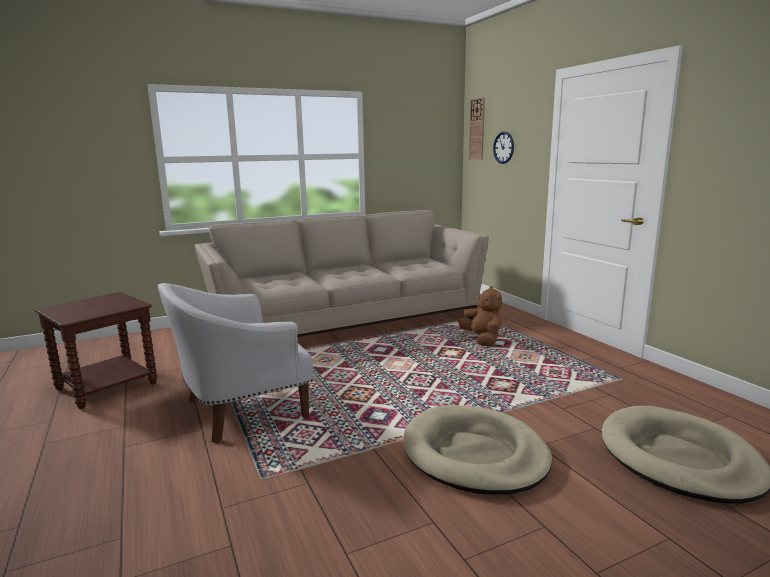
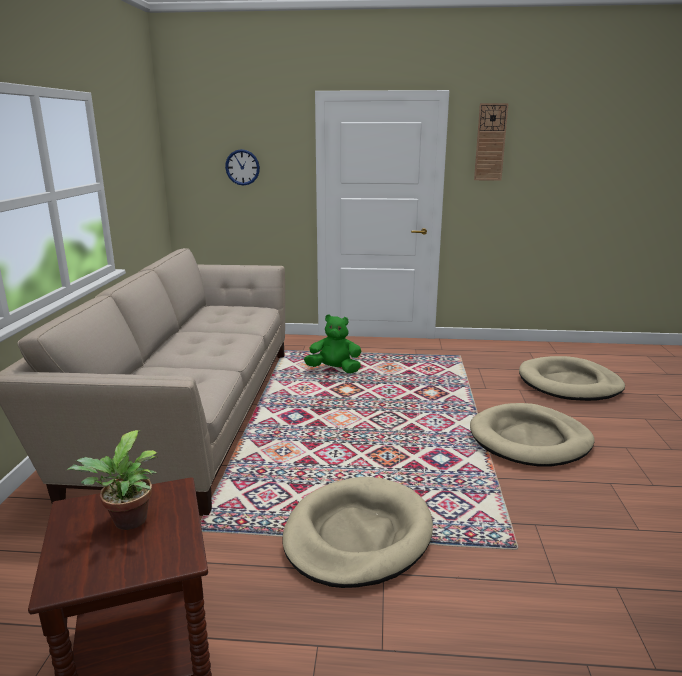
camera: 60 degrees left, 5 degrees up
(101, 305) = (127, 523): none -> potted plant
(240, 410) = (357, 535): white armchair -> beige dog bed
(477, 129) = (190, 144): wall clock -> wall clock (490, 142)
(482, 340) = (334, 370): brown plush toy -> green plush toy

